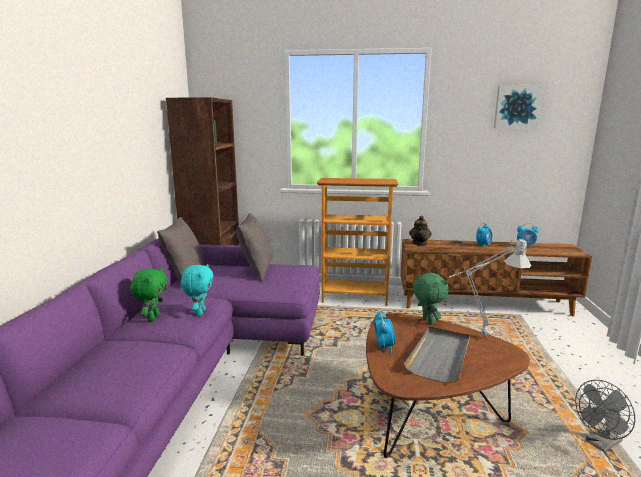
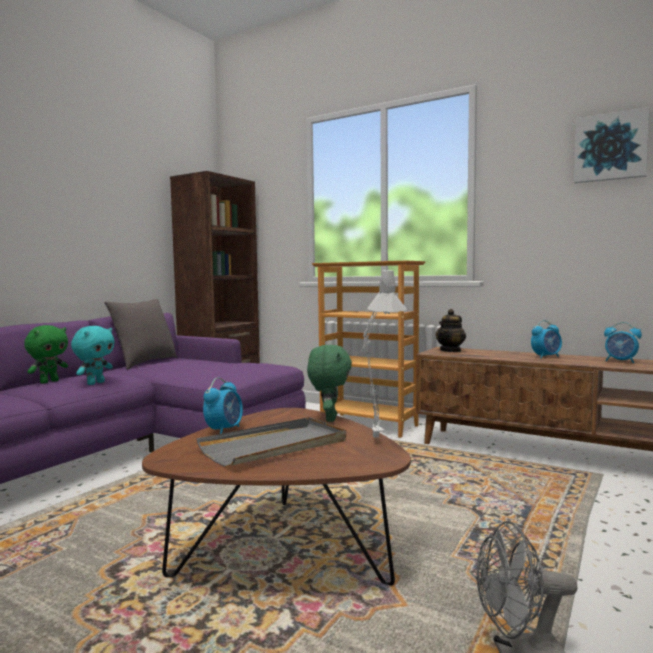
camera: 25 degrees right, 10 degrees down
(256, 271) = (218, 364): grey pillow -> none

